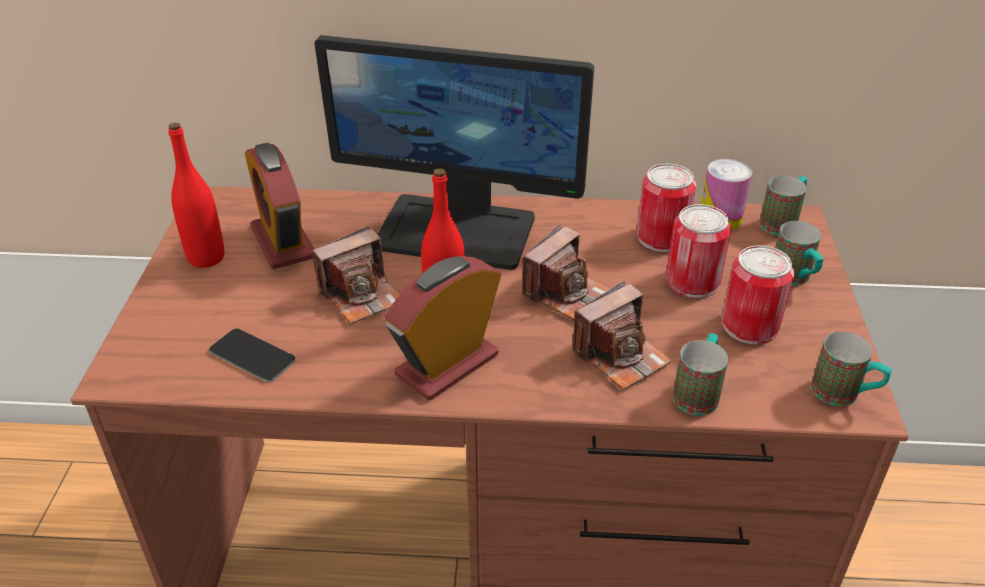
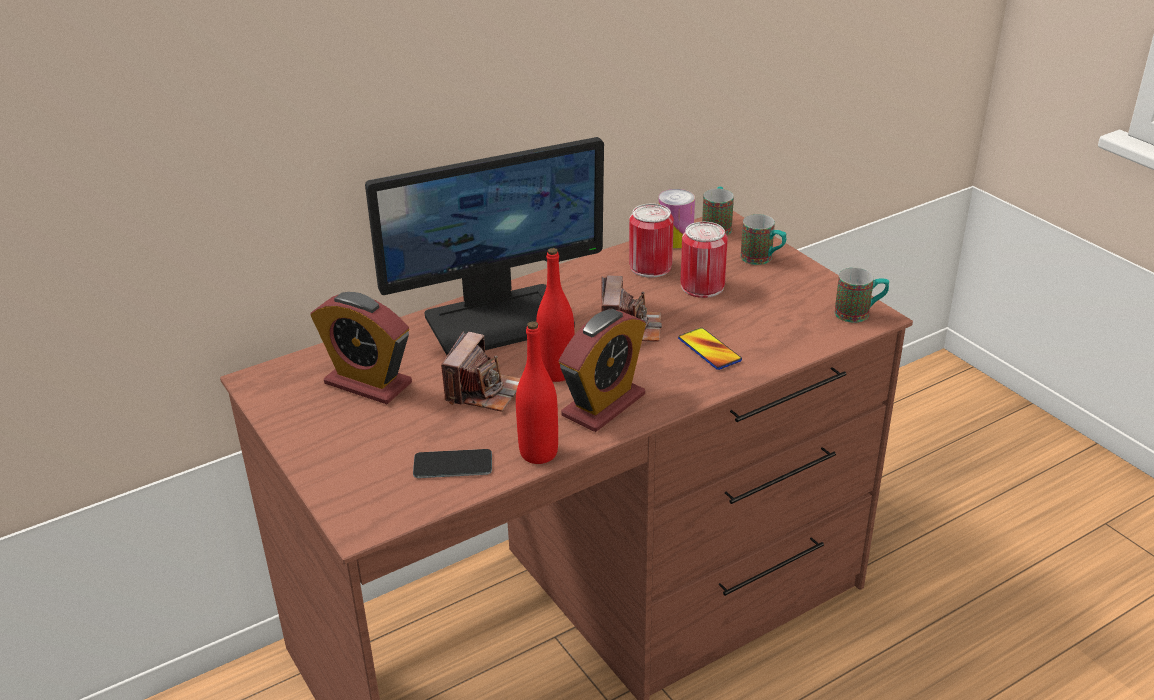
camera: 35 degrees left, 5 degrees down
(206, 257) = (316, 420): red bottle -> red bottle (538, 453)
(447, 365) = (603, 405): alarm clock -> alarm clock turned 150 degrees counterclockwise
(620, 356) = (709, 350): camera -> phone
(698, 392) = (778, 349): mug -> none
(750, 325) = (766, 298): can -> none

